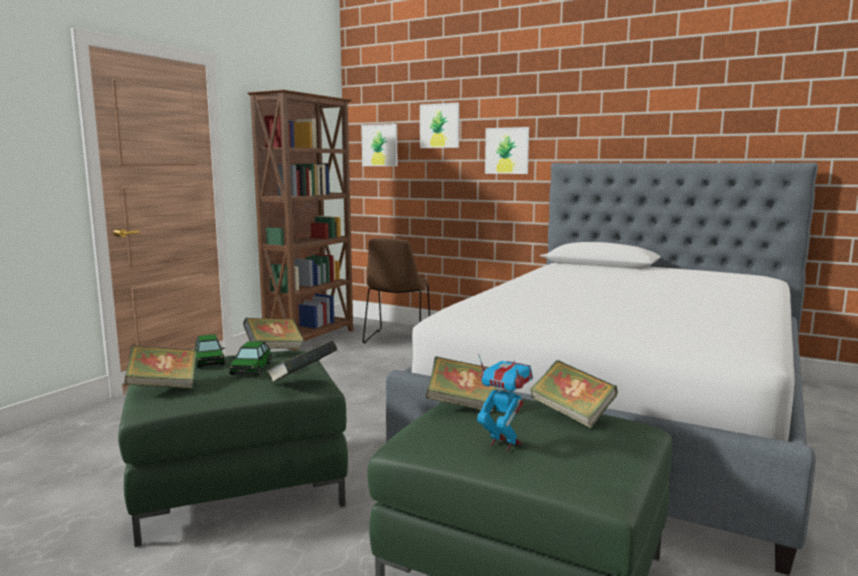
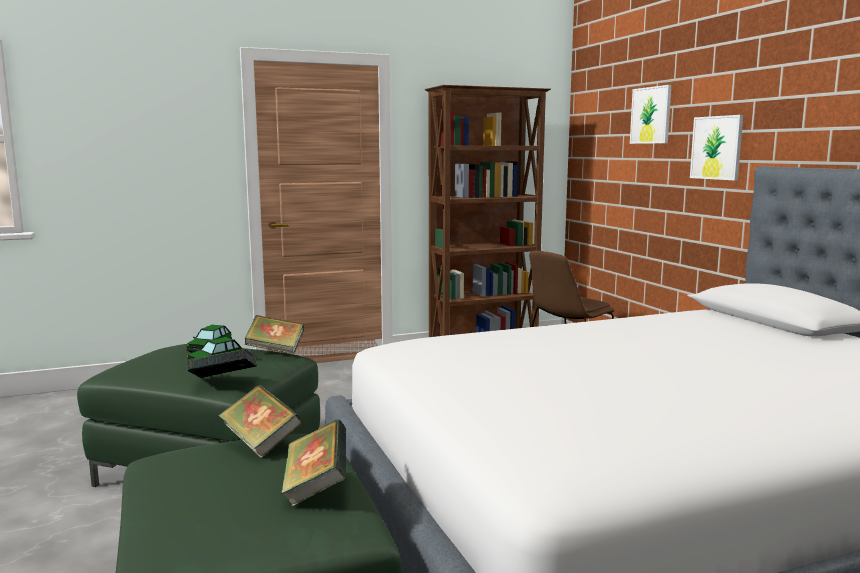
camera: 40 degrees right, 0 degrees up
(163, 386) = (140, 361): book -> none
(380, 145) = (597, 140): picture -> none
(504, 443) = (191, 488): toy robot -> none

